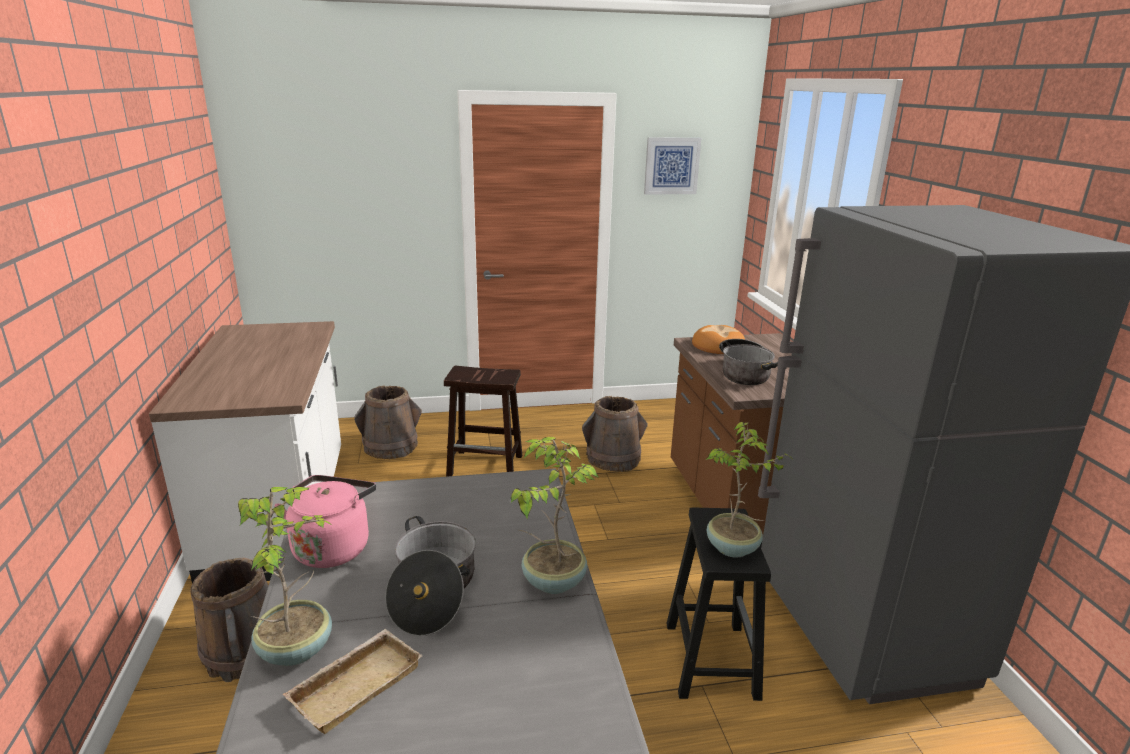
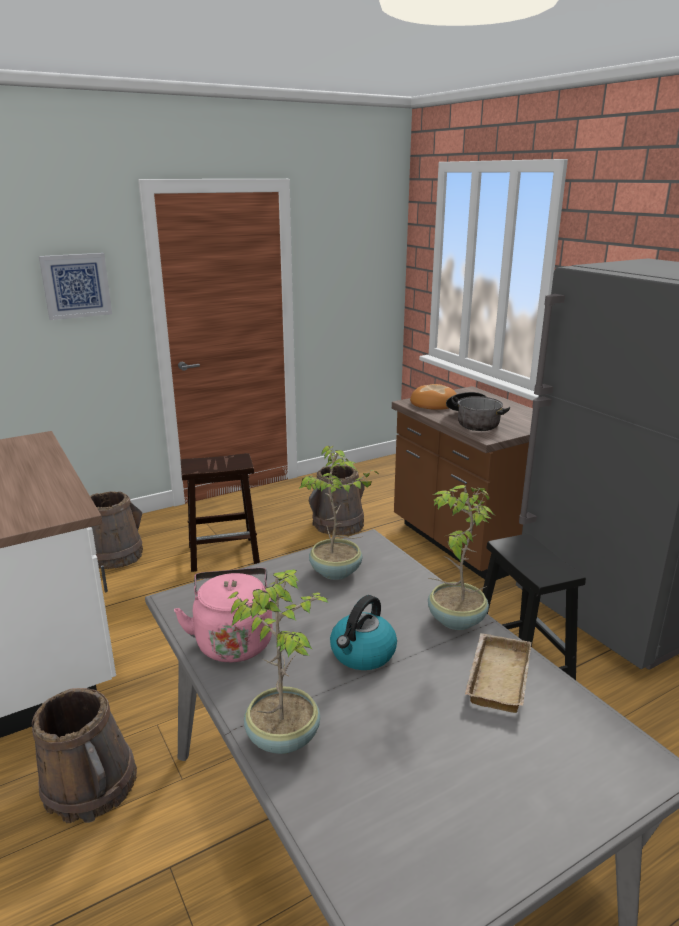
camera: 20 degrees left, 0 degrees up
(356, 683) = (365, 748): beige tray -> beige tray (495, 676)
(433, 591) = (362, 654): cooking pot -> kettle
(671, 166) = (341, 246): picture -> picture (76, 285)
(733, 549) = (545, 565): potted plant -> potted plant (336, 572)

